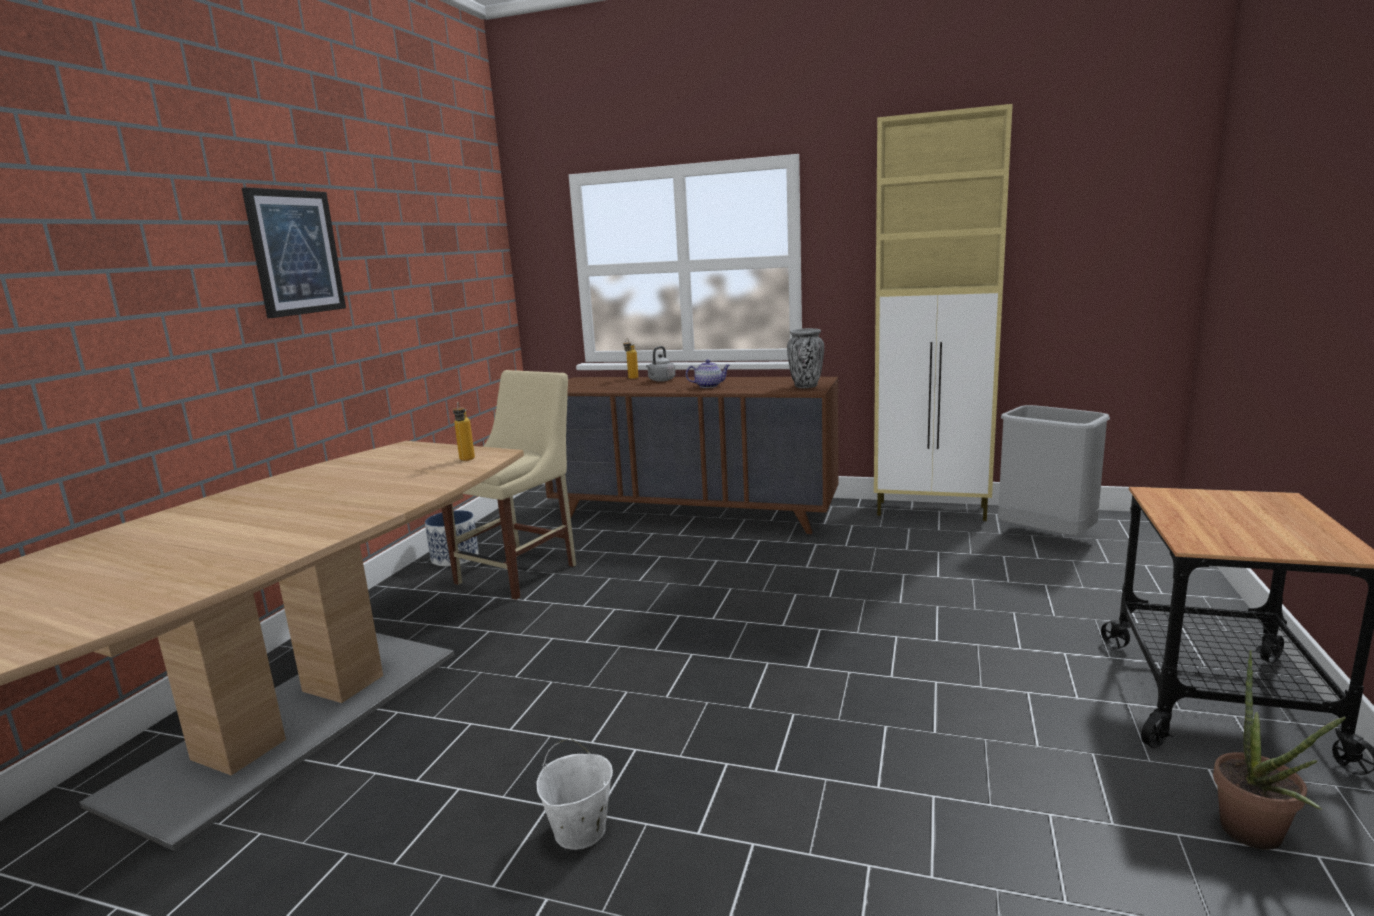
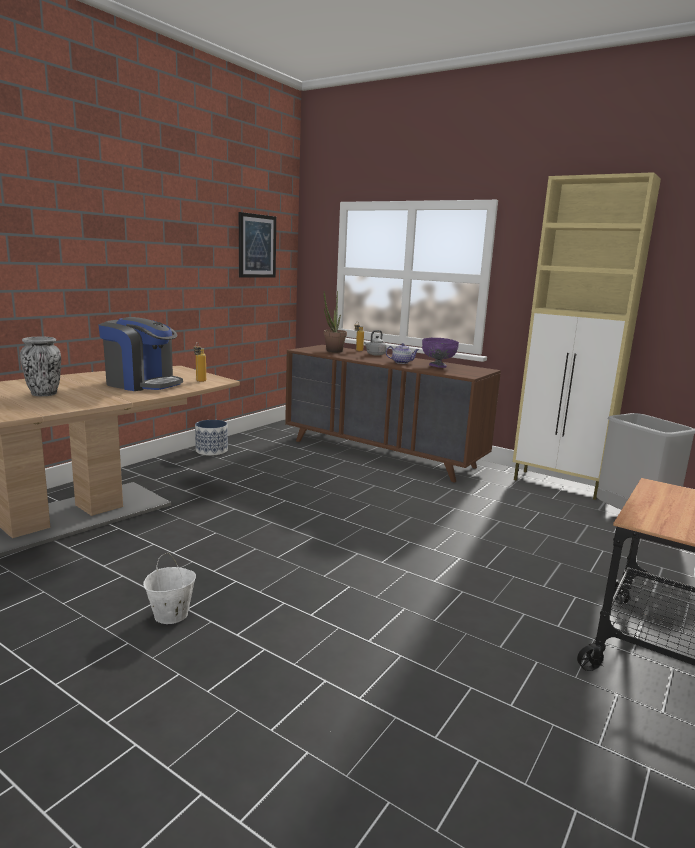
camera: 15 degrees right, 0 degrees up
(295, 252) = (130, 236): picture -> picture (256, 246)
(384, 480) = (142, 384): none -> coffee machine
(521, 572) = (245, 467): beige chair -> none
(759, 384) = (438, 366): none -> purple bowl
(805, 386) = (467, 372): vase -> vase (44, 394)
(1257, 840) = (611, 745): potted plant -> potted plant (332, 351)

